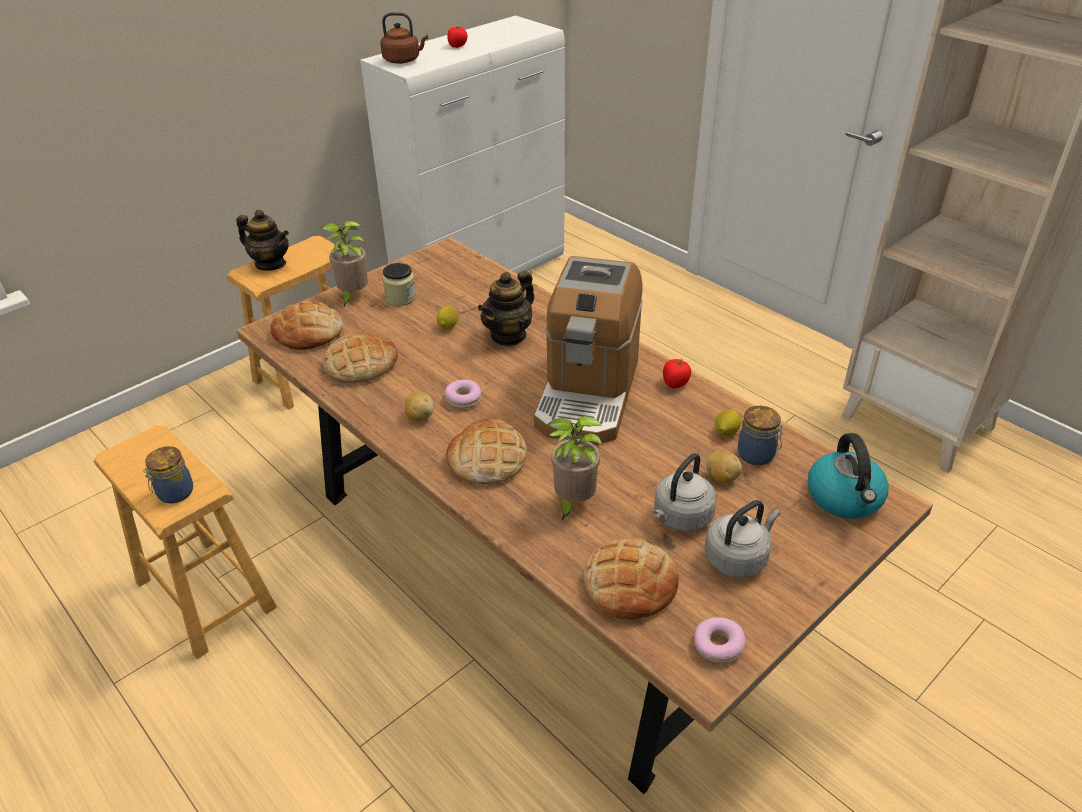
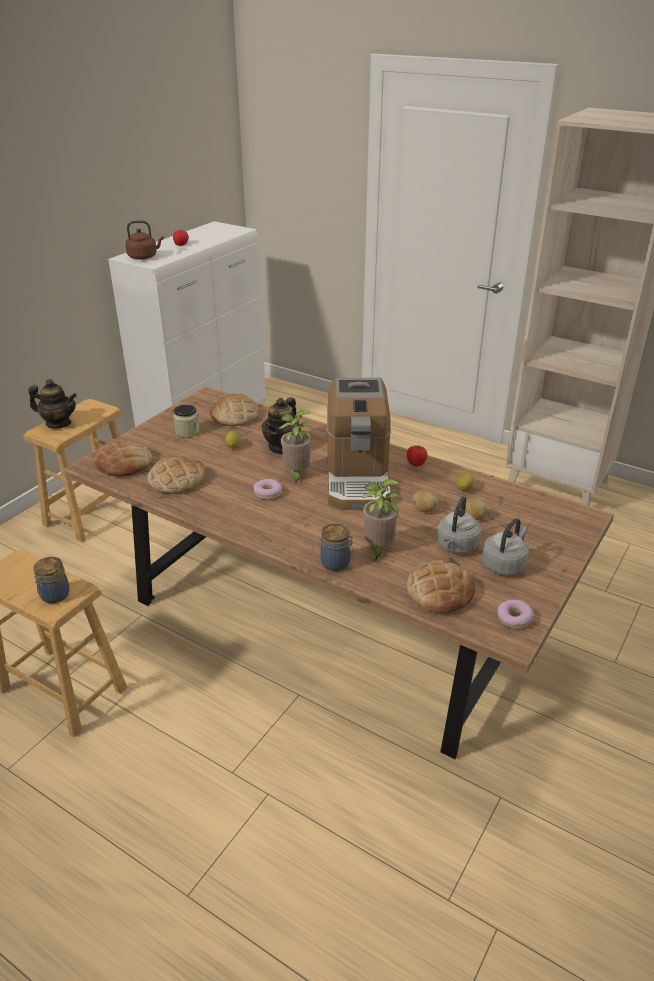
camera: 15 degrees left, 5 degrees down
(352, 296) = (148, 435): potted plant -> potted plant (296, 474)
(419, 416) = (240, 509): potato -> potato (424, 509)
(487, 458) = (303, 529): bread -> bread (234, 415)
(757, 455) = (491, 500): jar -> jar (336, 563)
(845, 498) = (558, 518): kettle -> none

